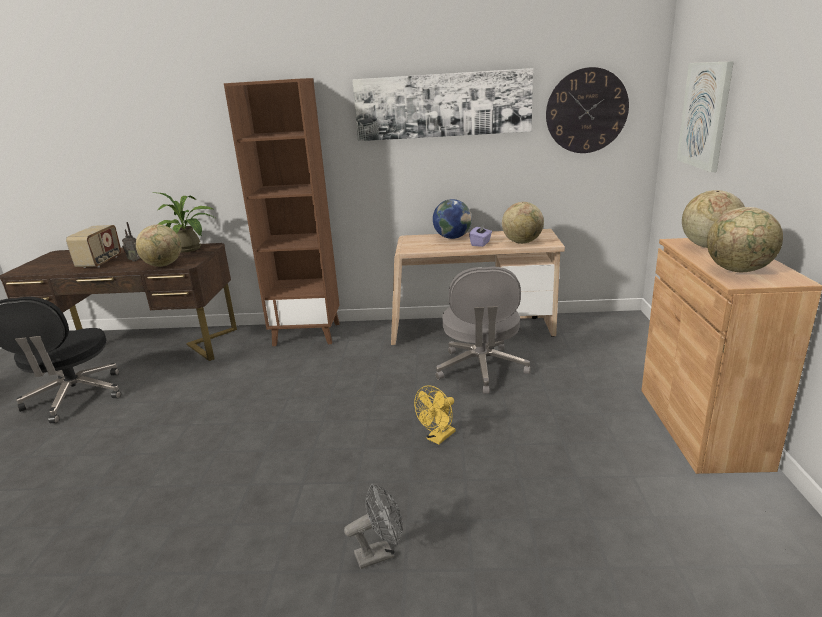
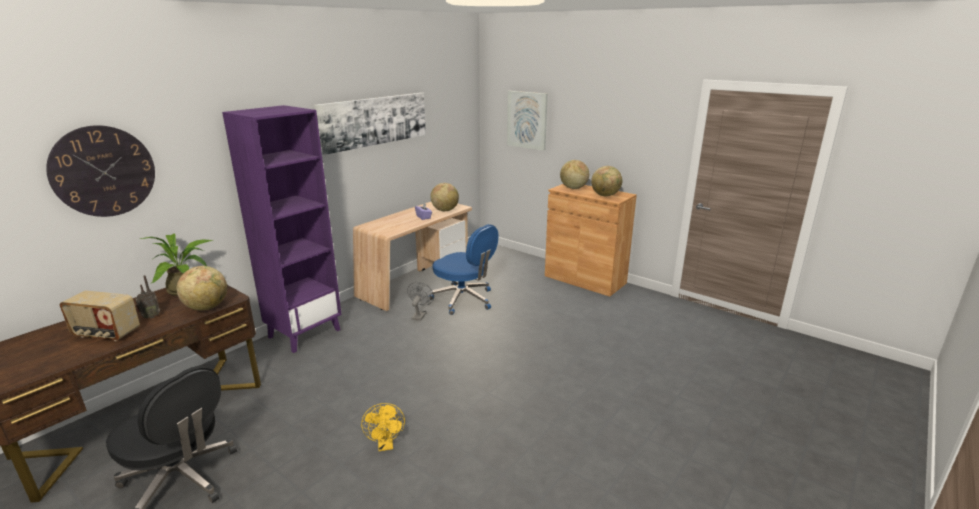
camera: 55 degrees left, 0 degrees up
(100, 262) = (106, 334): radio -> radio turned 150 degrees clockwise
(307, 334) = (304, 333): brown bookcase -> purple bookcase
(380, 553) = (573, 388): grey fan -> grey fan (420, 315)
(438, 438) = (507, 338): yellow fan -> yellow fan (386, 445)
(452, 237) = (396, 218): globe -> none
(481, 370) = (464, 299): grey office chair -> blue office chair
(586, 111) = (448, 118): wall clock -> wall clock (103, 171)

